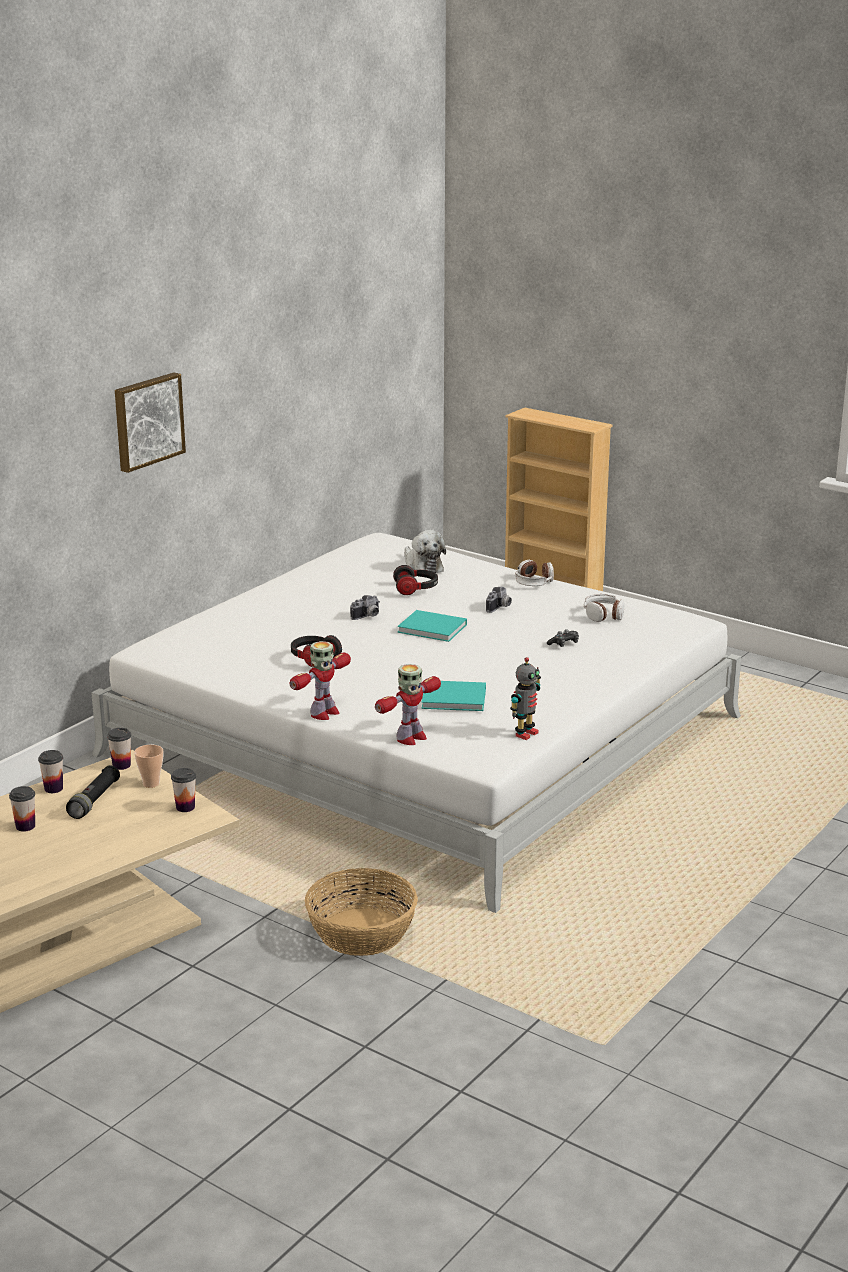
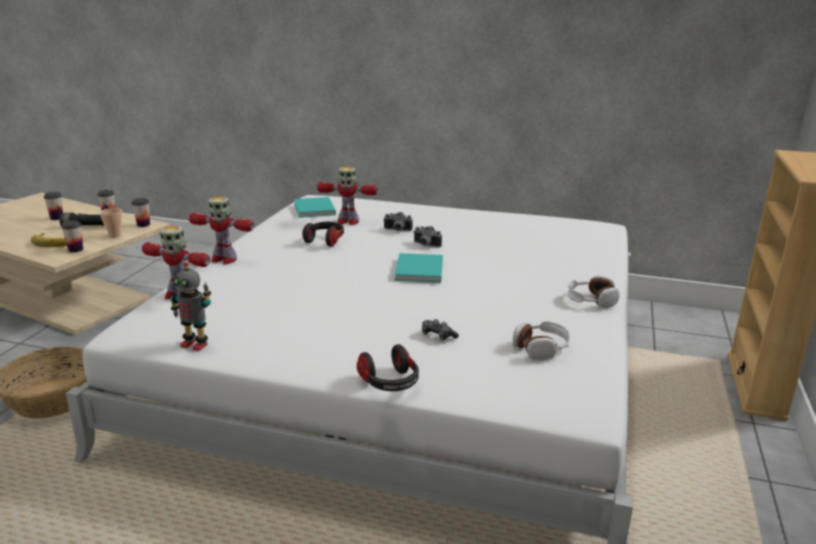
camera: 70 degrees right, 0 degrees up
(140, 823) = (54, 242): none -> banana
(147, 421) = (378, 38): picture -> none
(255, 643) = (347, 221): none -> toy robot
(416, 589) = (502, 252): headphones -> headphones (390, 383)
(422, 566) = (557, 247): plush toy -> none
(456, 698) = (266, 301): turquoise book -> turquoise book (314, 210)
(500, 608) = (503, 293): camera -> camera (397, 230)

